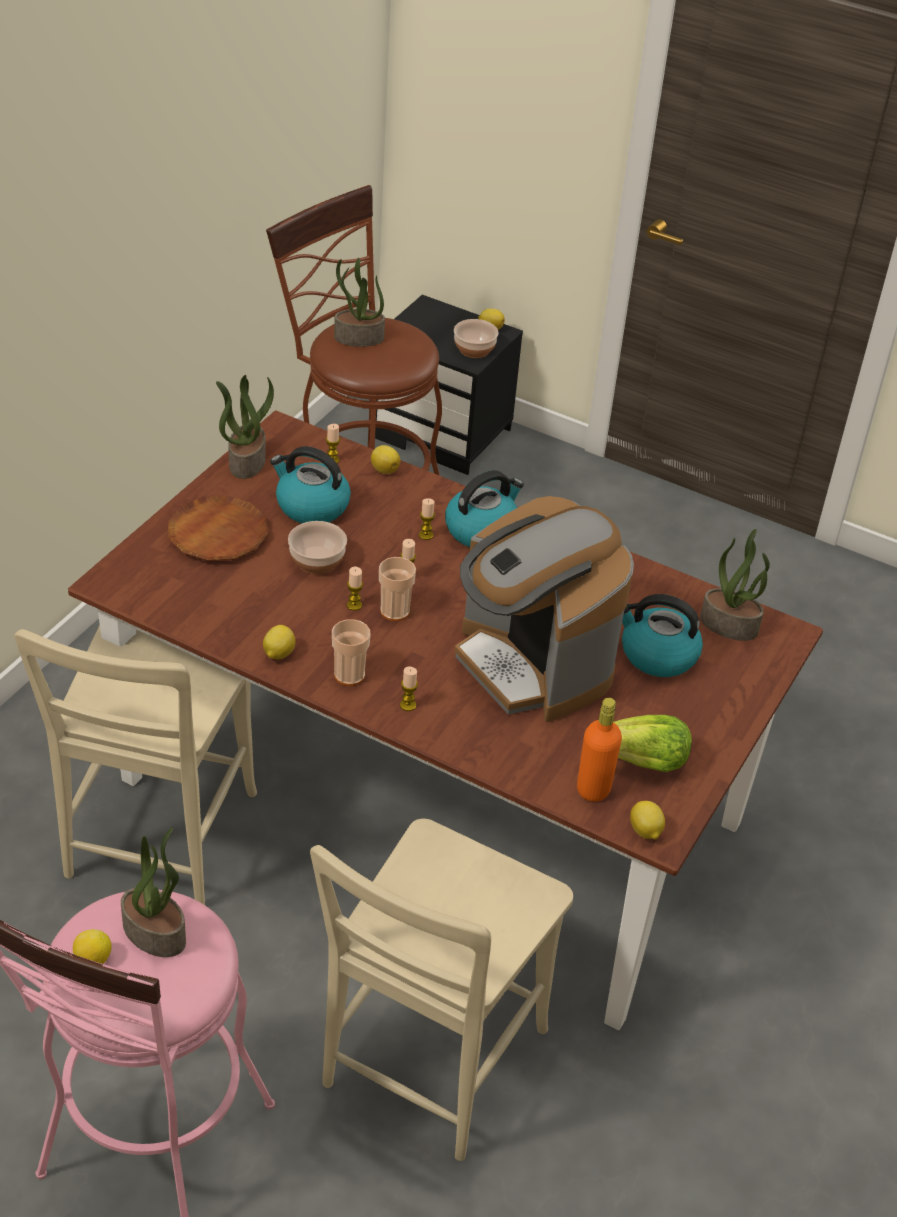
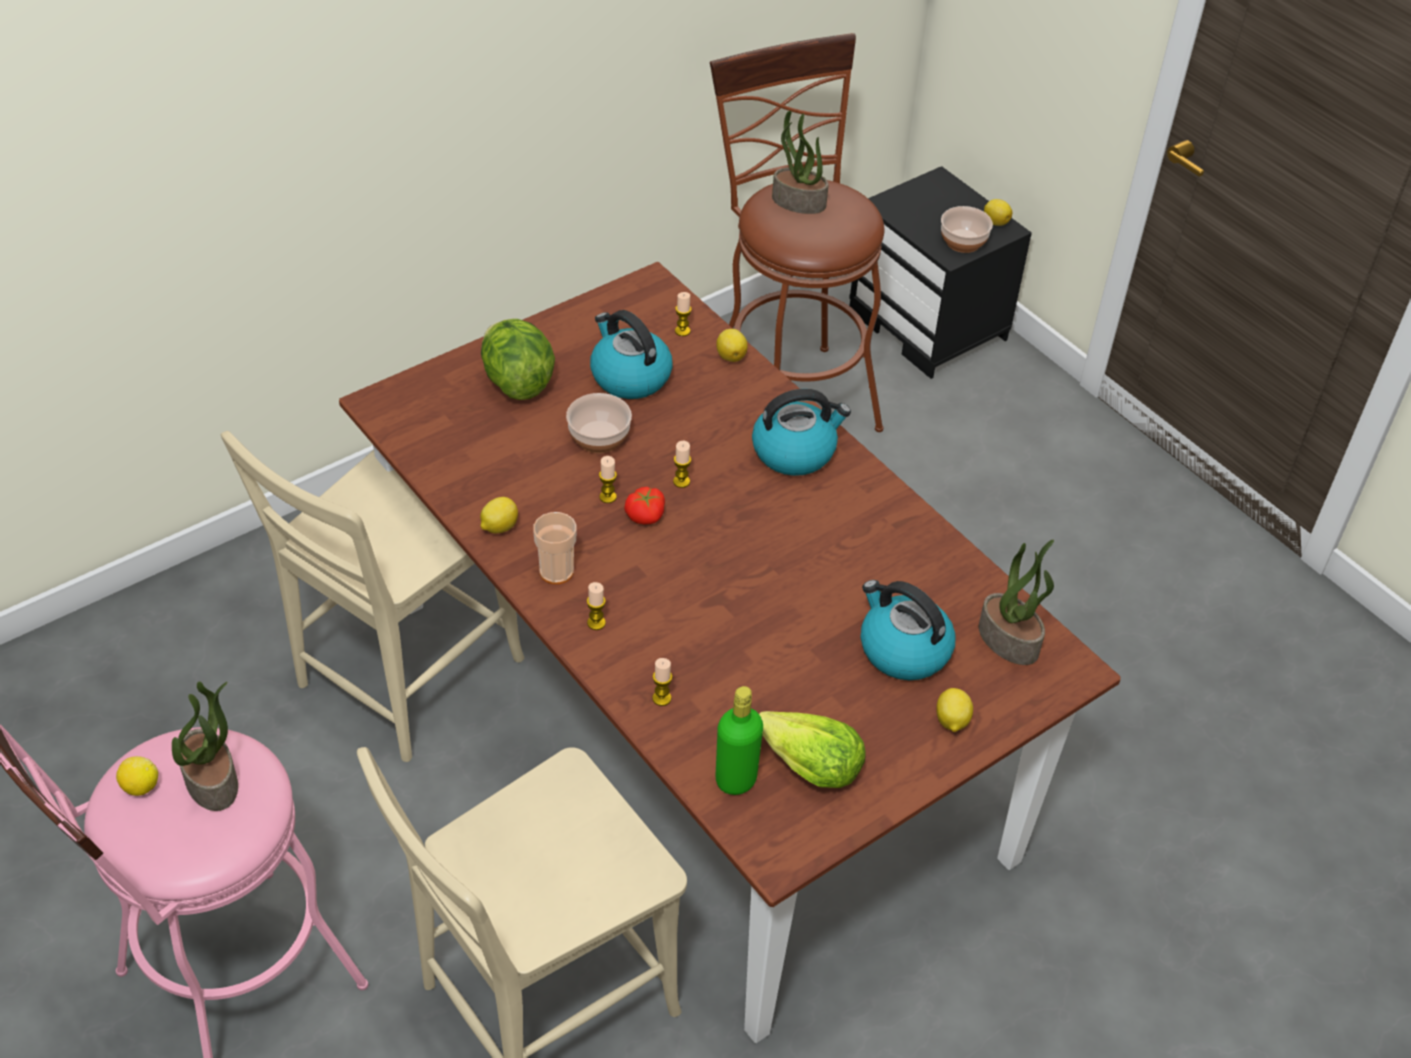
camera: 25 degrees right, 5 degrees up
(218, 534) = (516, 381): brown plate -> lettuce
(246, 461) = (593, 310): potted plant -> none
(394, 611) = (646, 515): cup -> tomato
(426, 535) = (730, 441): candle -> candle (661, 698)
(532, 665) = (756, 619): coffee machine -> none
(593, 789) = (736, 780): orange bottle -> green bottle
(645, 831) = (763, 846): lemon -> lemon (951, 721)

